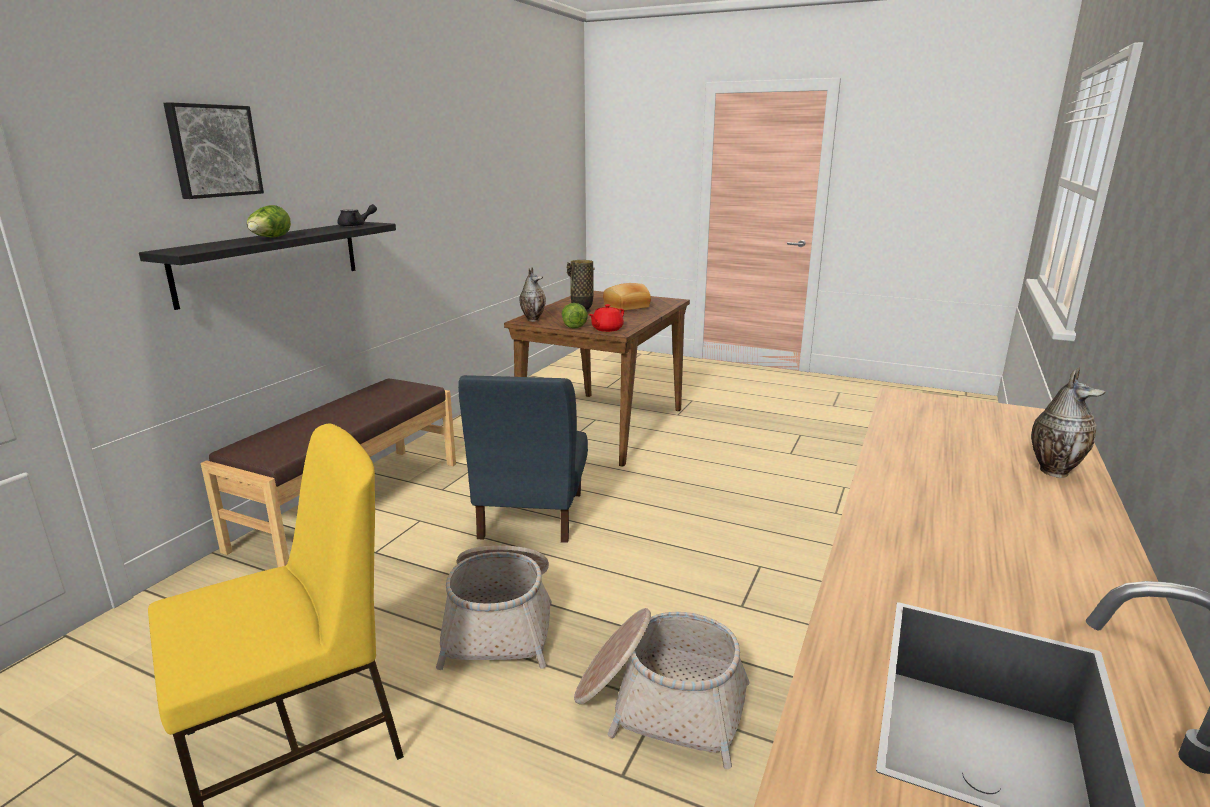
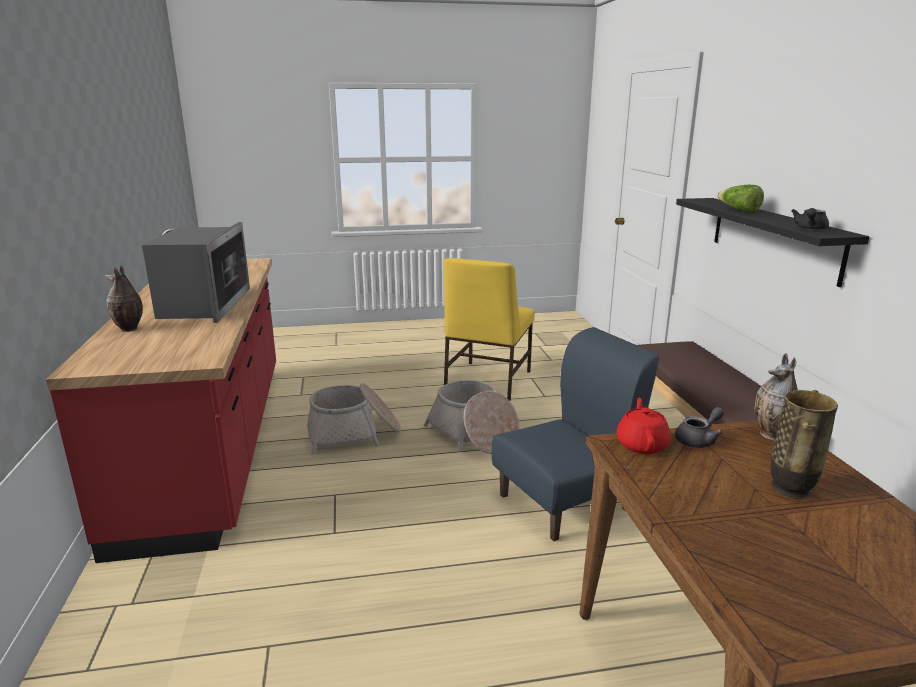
camera: 145 degrees right, 0 degrees up
(213, 151) = (765, 136): picture -> none
(530, 515) = (566, 502): blue chair -> blue chair turned 90 degrees clockwise
(573, 325) = (698, 440): lettuce -> grey teapot
(627, 307) = (770, 541): bread -> none
(946, 506) = (205, 304): none -> microwave

